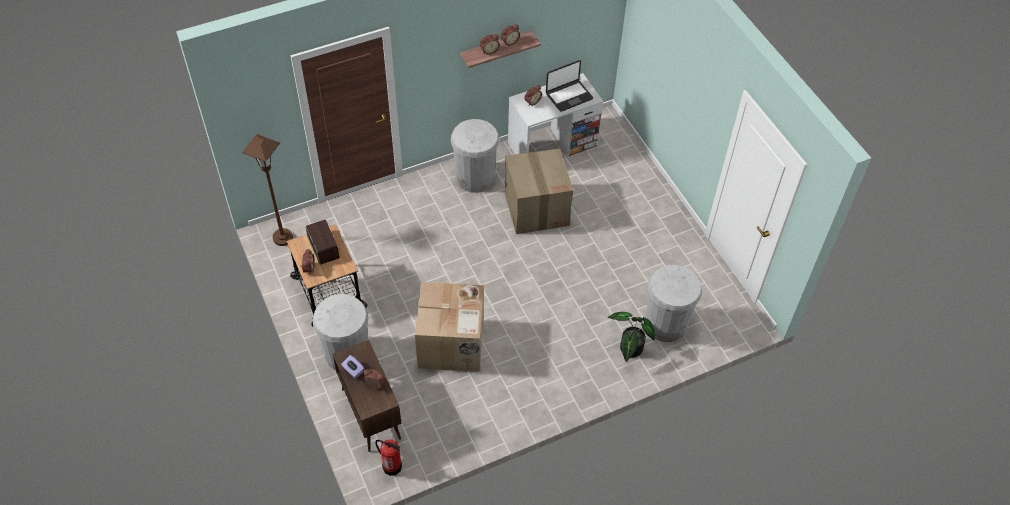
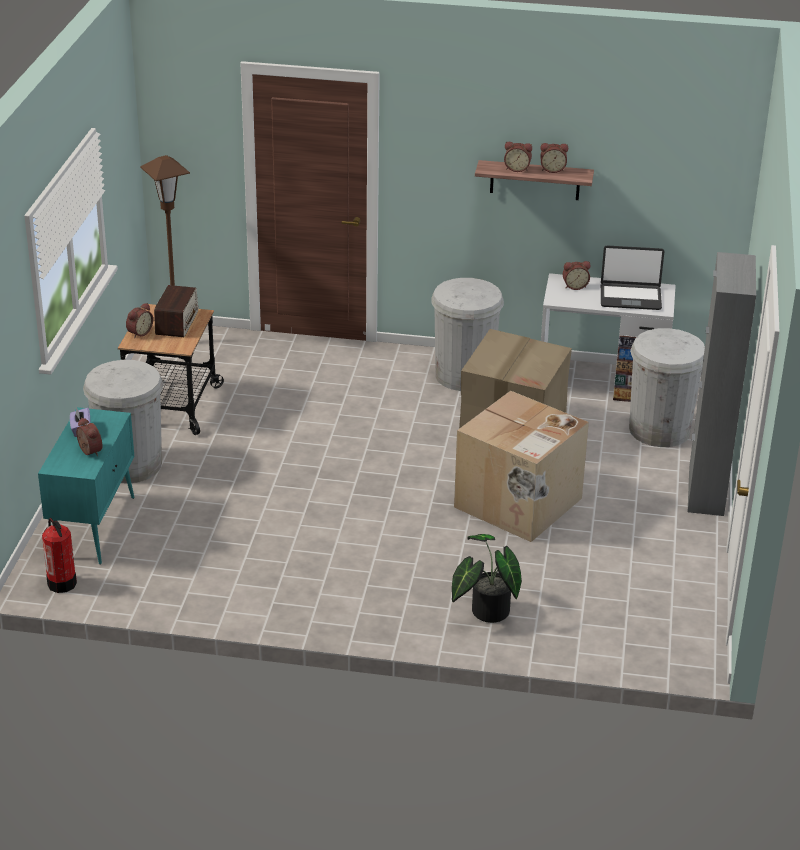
camera: 35 degrees right, 20 degrees down
(370, 413) = (94, 526): brown cabinet -> turquoise cabinet
(452, 344) = (261, 508): cardboard box -> cardboard box (518, 504)
(665, 324) = (567, 609): white trash can -> white trash can (659, 430)
(666, 200) = (706, 491): none -> grey cabinet

